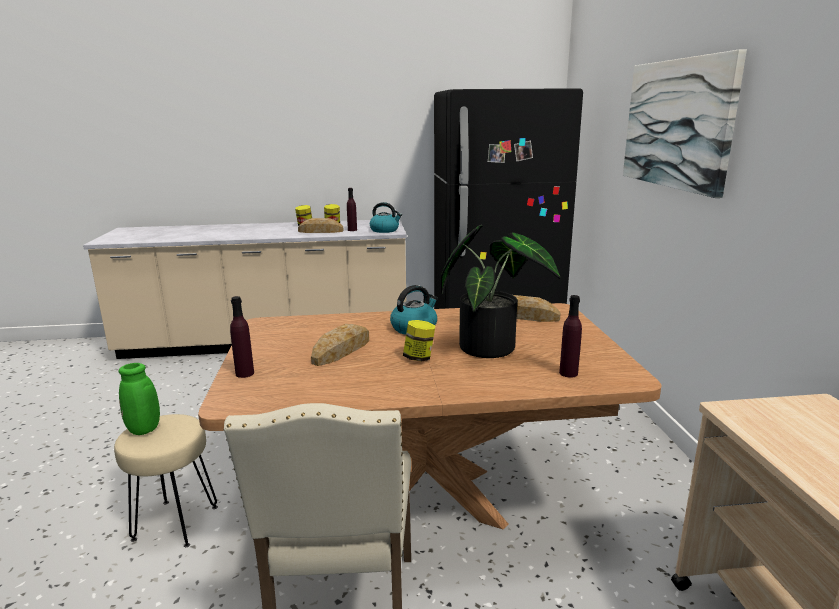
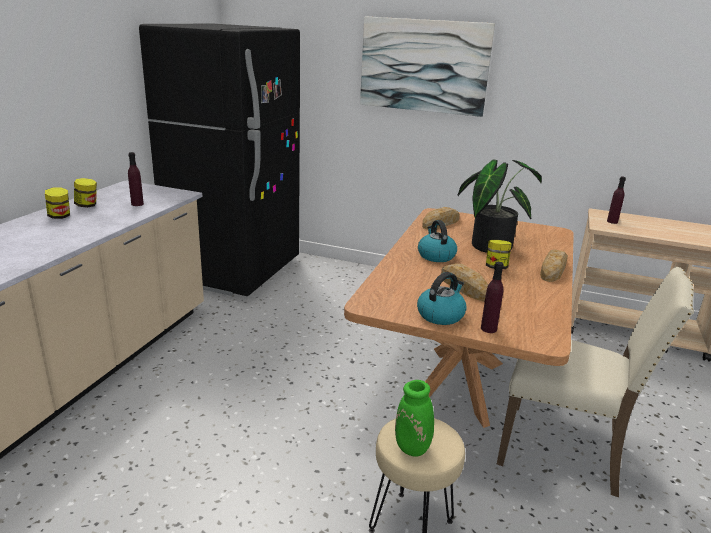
camera: 65 degrees left, 5 degrees up
(320, 231) = (111, 216): bread -> bread (553, 270)
(385, 230) = (169, 195): kettle -> kettle (440, 315)
(568, 373) = (543, 240): purple bottle -> purple bottle (612, 221)

